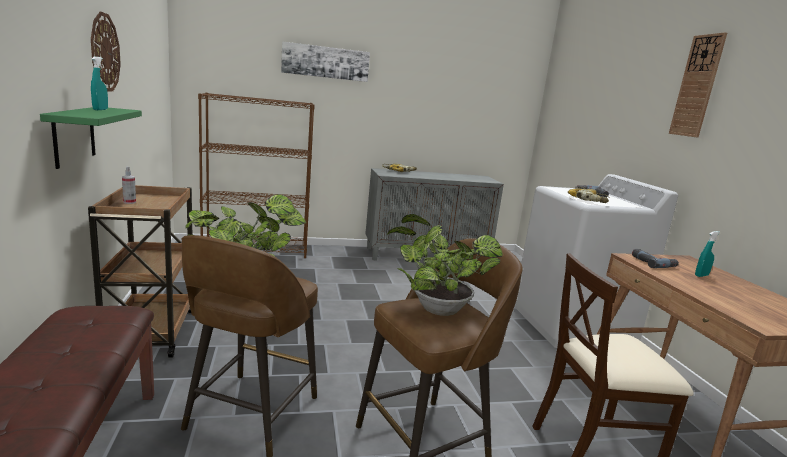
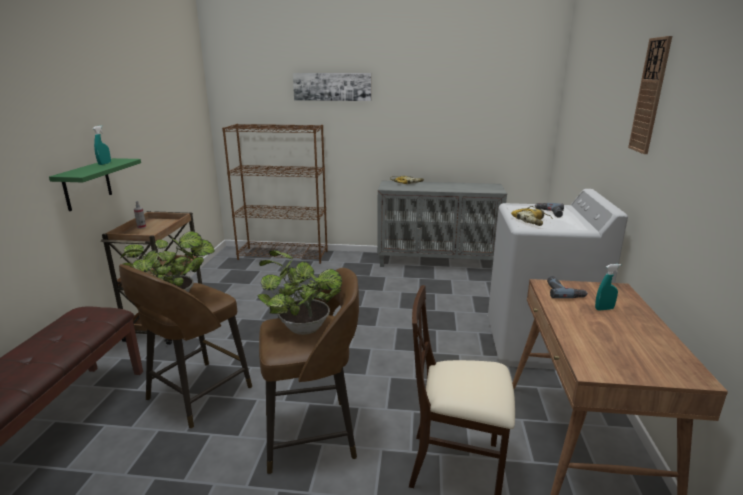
camera: 20 degrees right, 5 degrees up
(104, 52) = (118, 115): wall clock -> none

